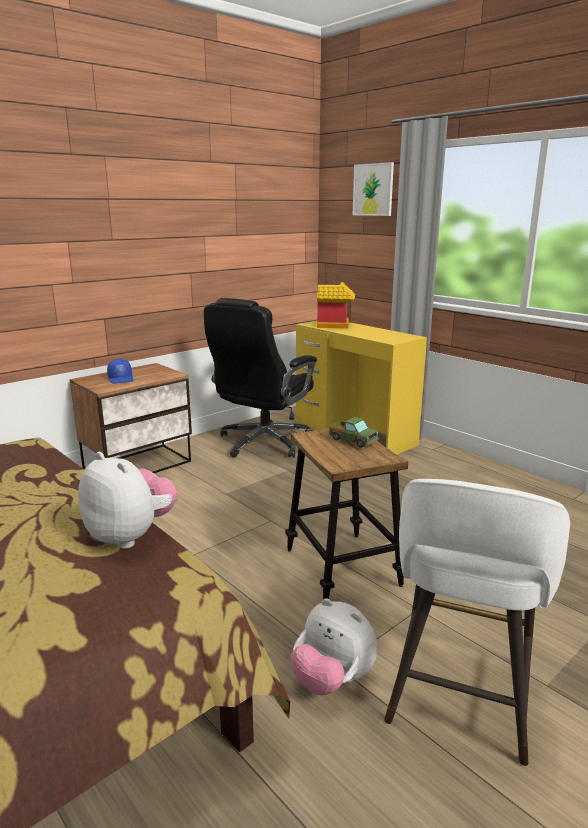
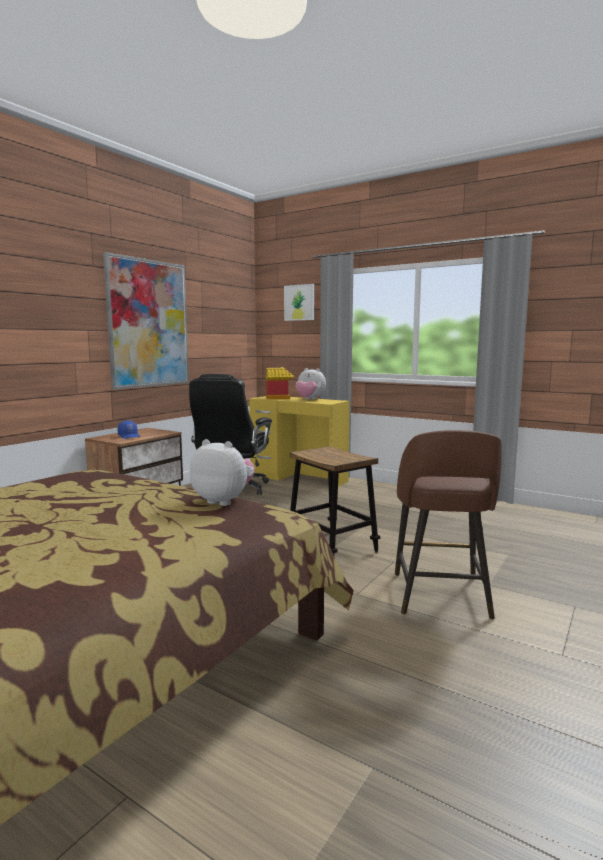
camera: 15 degrees left, 10 degrees down
(155, 228) = (149, 323): none -> picture
(332, 680) = (357, 600): plush toy -> plush toy (310, 399)
(352, 440) = (334, 452): toy truck -> none
(459, 697) = (440, 596): white stool -> brown stool

